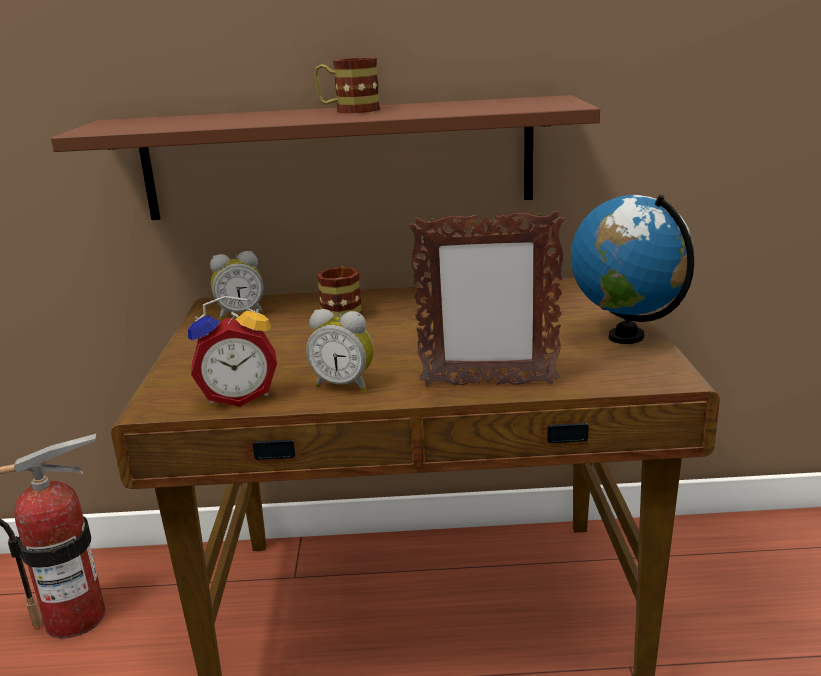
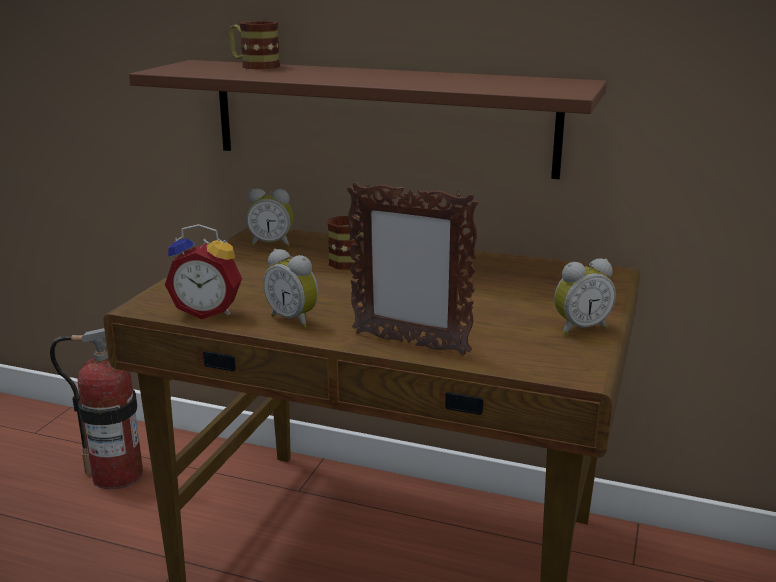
camera: 20 degrees right, 0 degrees up
(348, 110) = (381, 74): mug -> mug (254, 66)
(626, 337) = (579, 328): globe -> alarm clock

